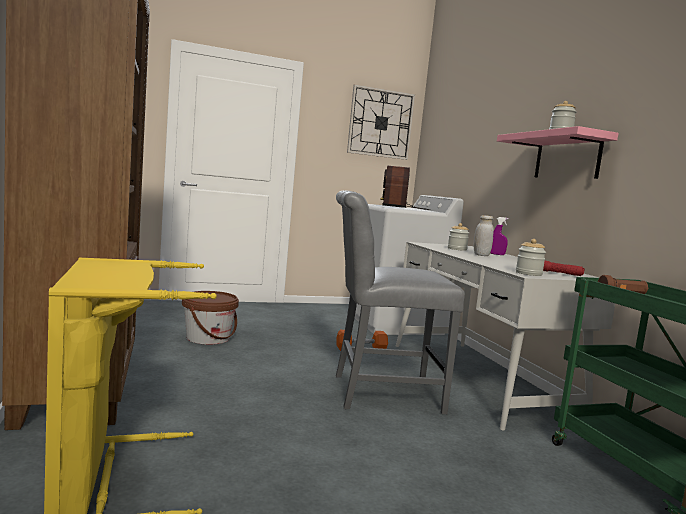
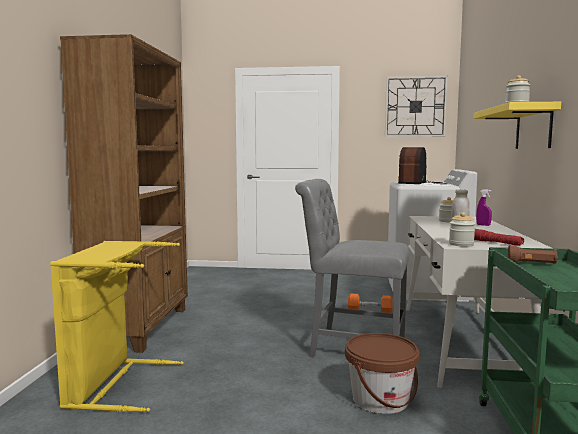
camera: 25 degrees right, 0 degrees up
(208, 338) = (250, 297): brown bucket -> brown bucket (380, 399)
(567, 157) = (533, 128): pink shelf -> yellow shelf

